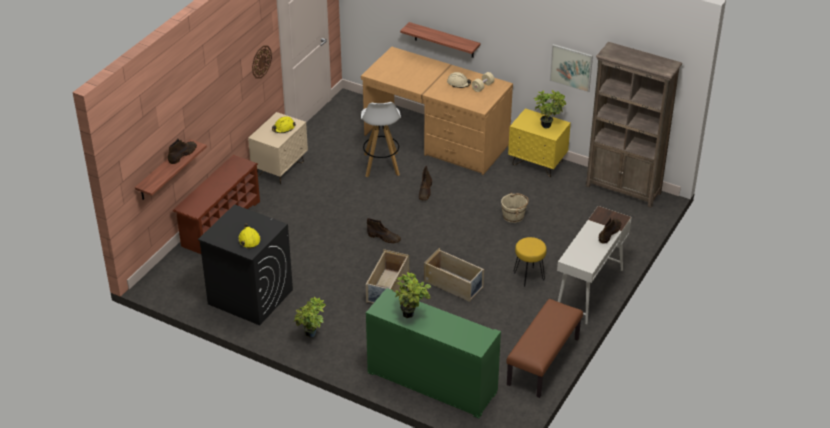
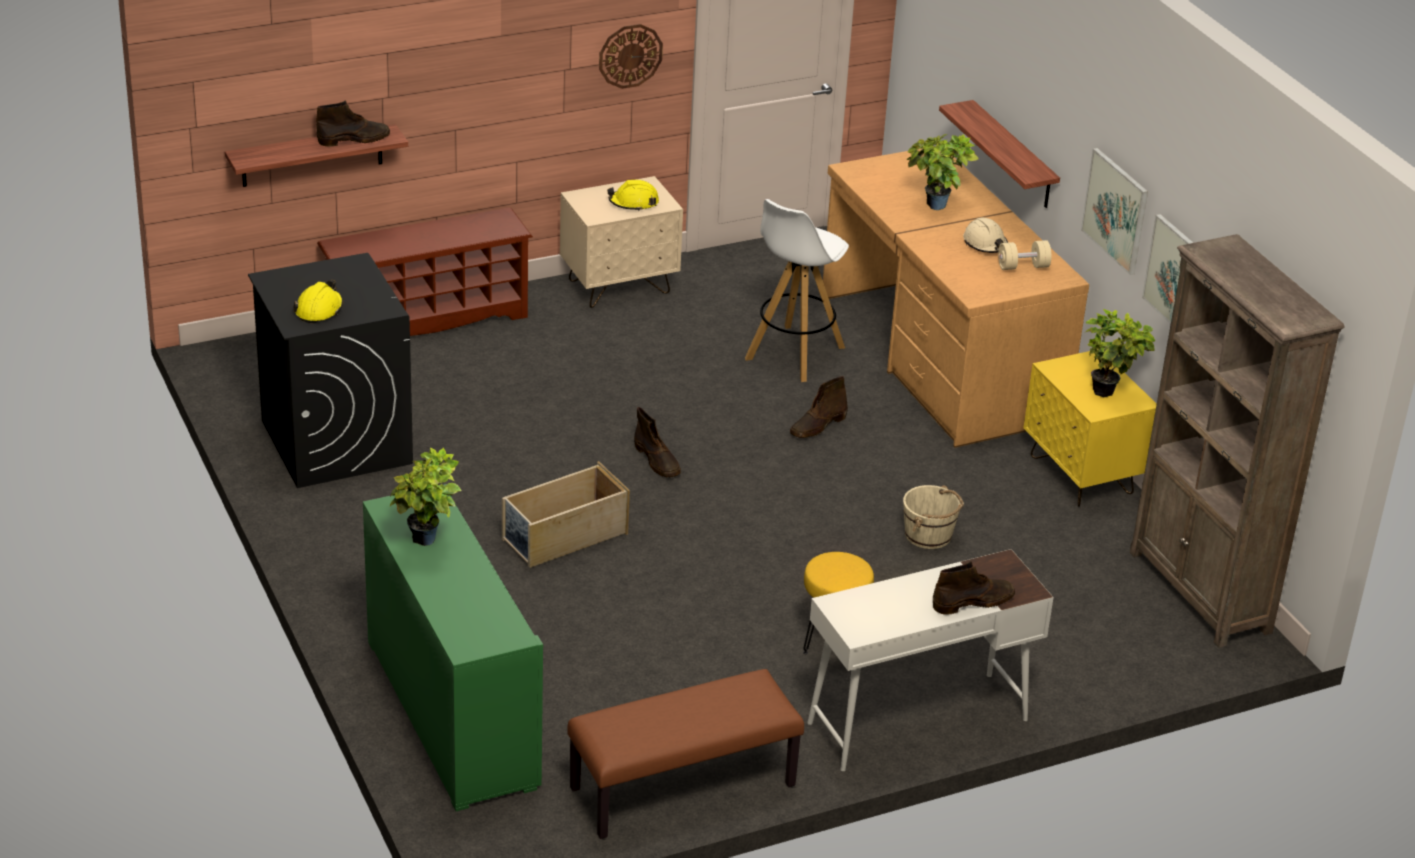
camera: 35 degrees right, 5 degrees down
(311, 336) = (353, 543): potted plant -> potted plant (935, 208)
(454, 284) = (683, 587): beige storage box -> none
(522, 48) = (1115, 210): none -> picture

